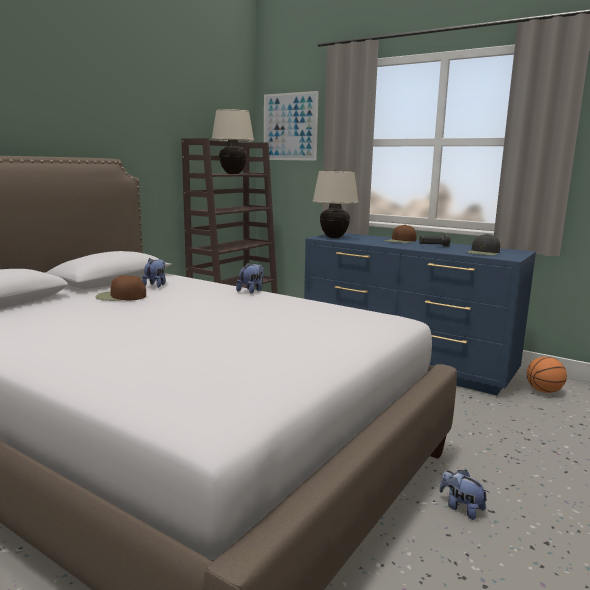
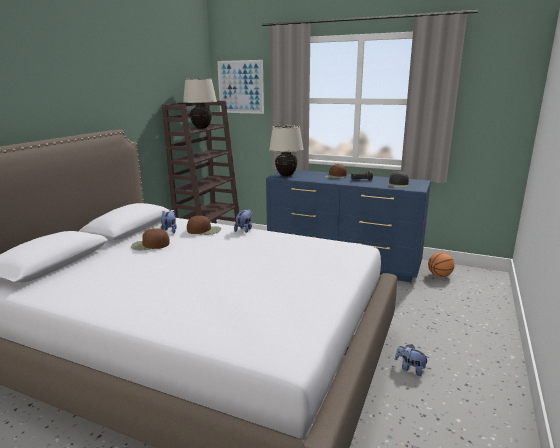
camera: 10 degrees left, 5 degrees up
(199, 288) = (204, 230): none -> brown cap

